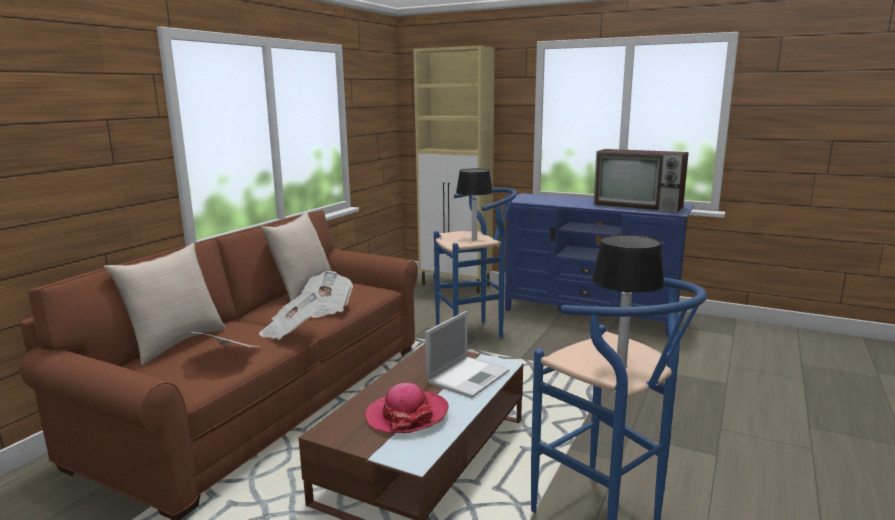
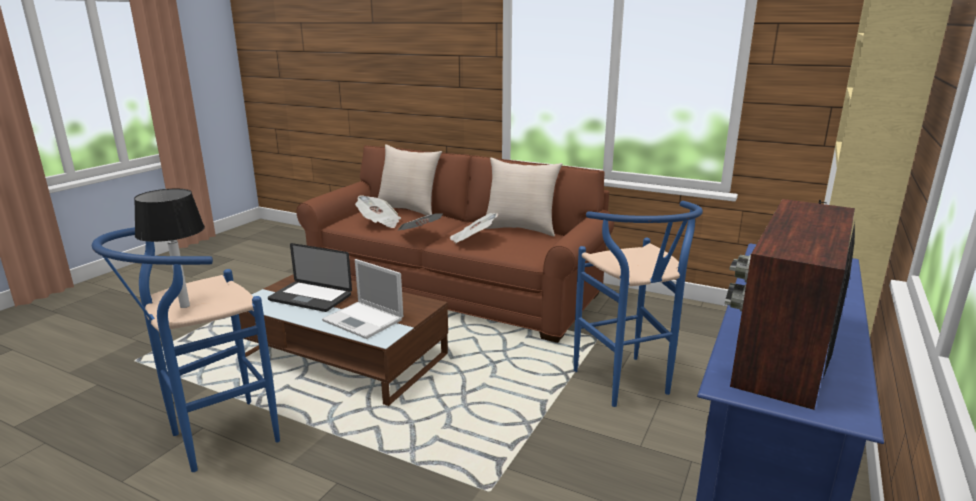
camera: 90 degrees right, 5 degrees up
(407, 415) = (310, 298): hat -> laptop
(474, 239) = (636, 264): table lamp -> none

